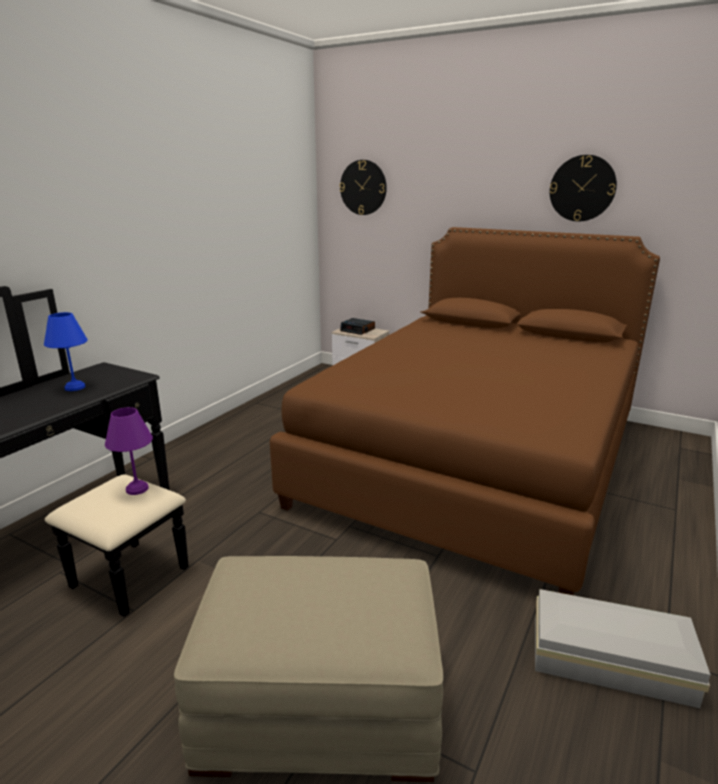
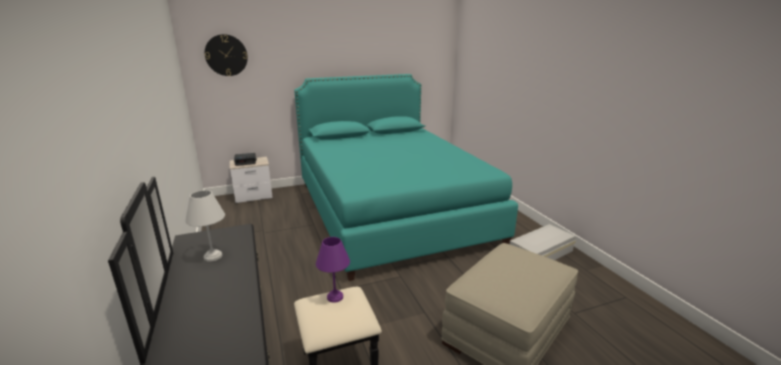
camera: 50 degrees left, 0 degrees up
(74, 388) = (213, 257): blue table lamp -> white table lamp
(476, 459) = (390, 211): brown bed -> turquoise bed
(582, 188) = (376, 50): wall clock -> none

